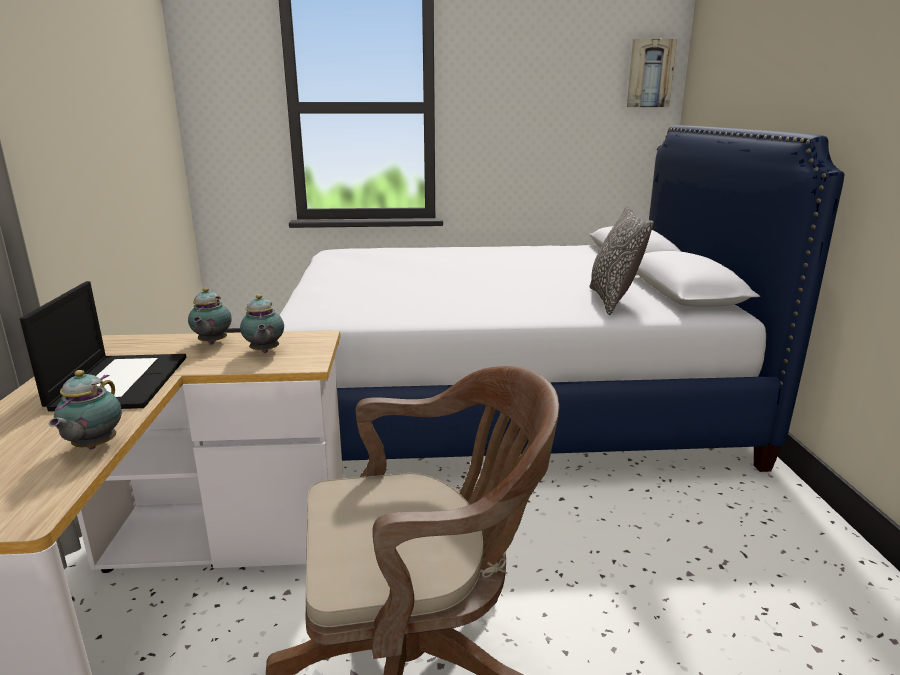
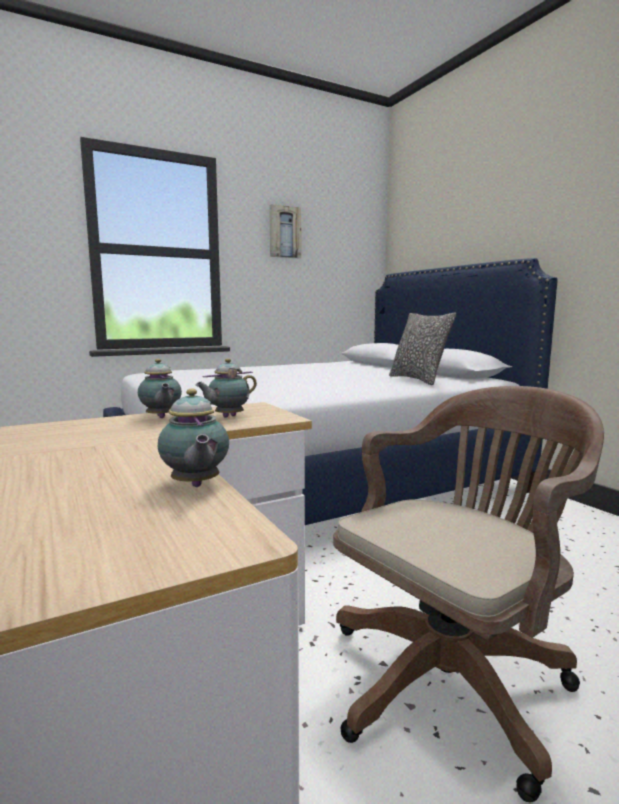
camera: 25 degrees left, 10 degrees down
(120, 381) = (116, 446): laptop -> none
(264, 352) = (227, 417): teapot -> teapot turned 90 degrees clockwise
(650, 74) = (365, 240): picture -> picture (284, 232)

